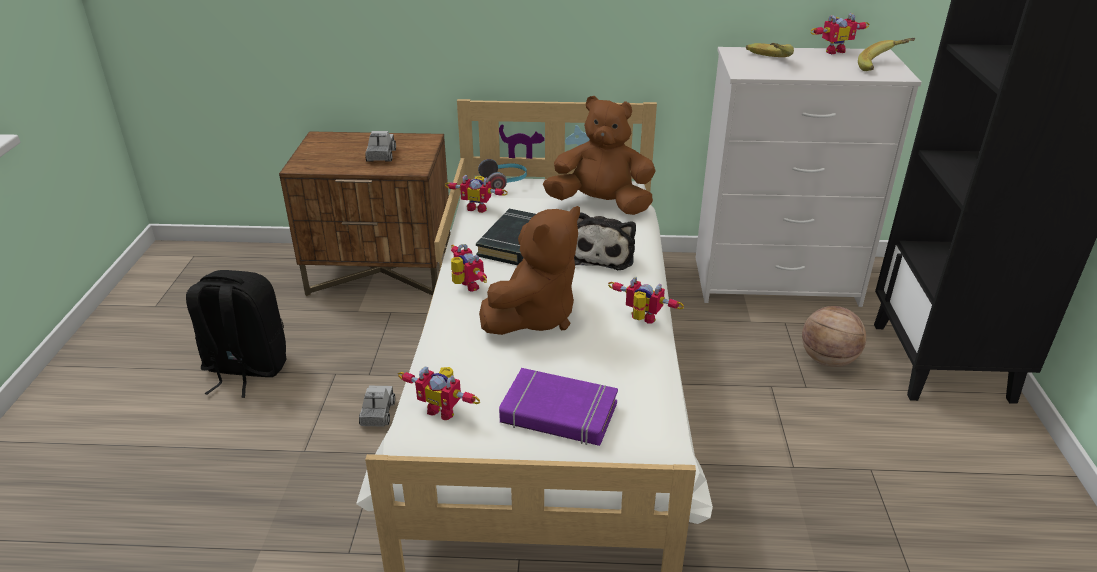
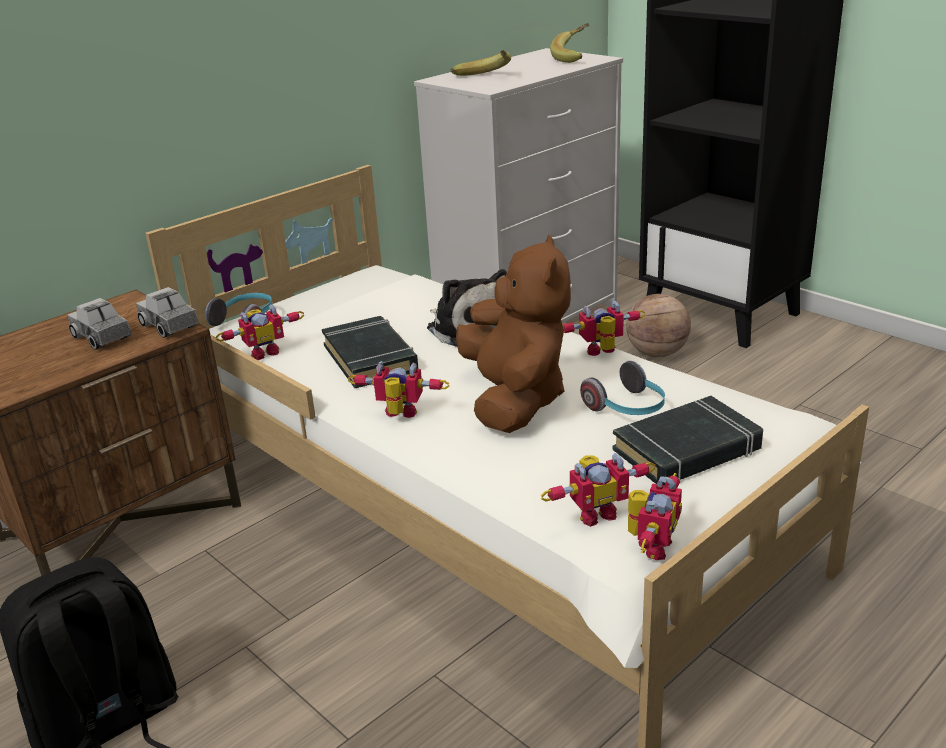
camera: 45 degrees left, 5 degrees down
(378, 414) = (367, 644): toy truck -> toy truck (170, 326)
(558, 414) = (687, 450): purple book -> black book
(581, 364) = (627, 408): none -> headphones
(601, 205) = (385, 294): brown plush toy -> none
(833, 50) = (511, 59): toy robot -> toy robot (650, 546)

